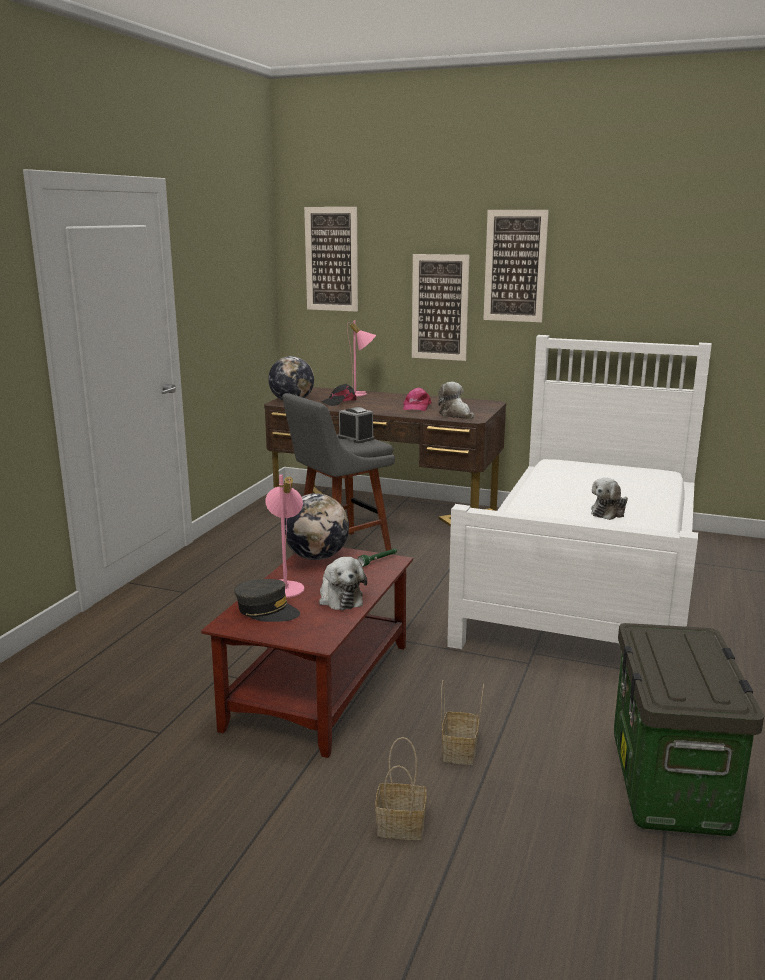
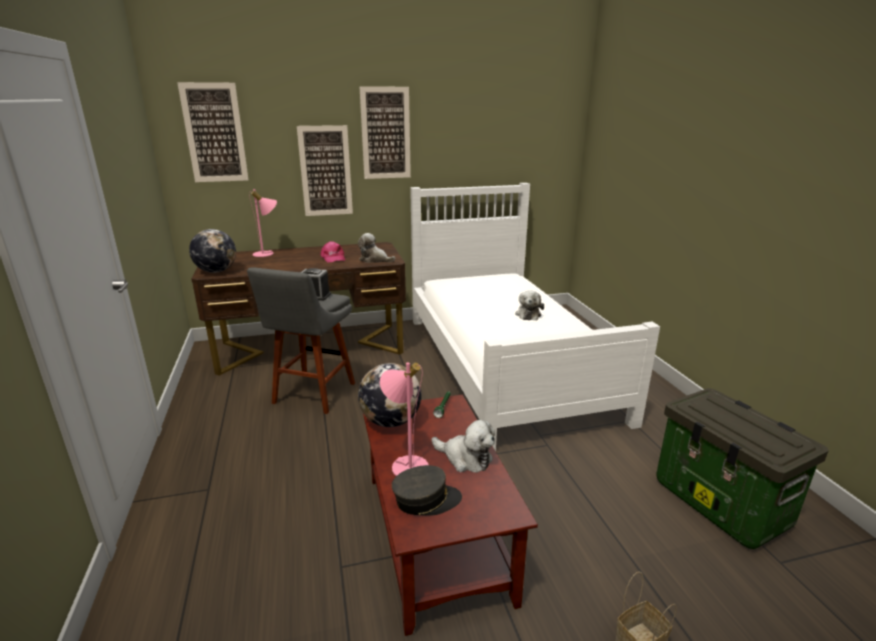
camera: 35 degrees left, 5 degrees up
(339, 402) = (261, 264): black cap -> none
(460, 752) = (595, 546): basket -> none

